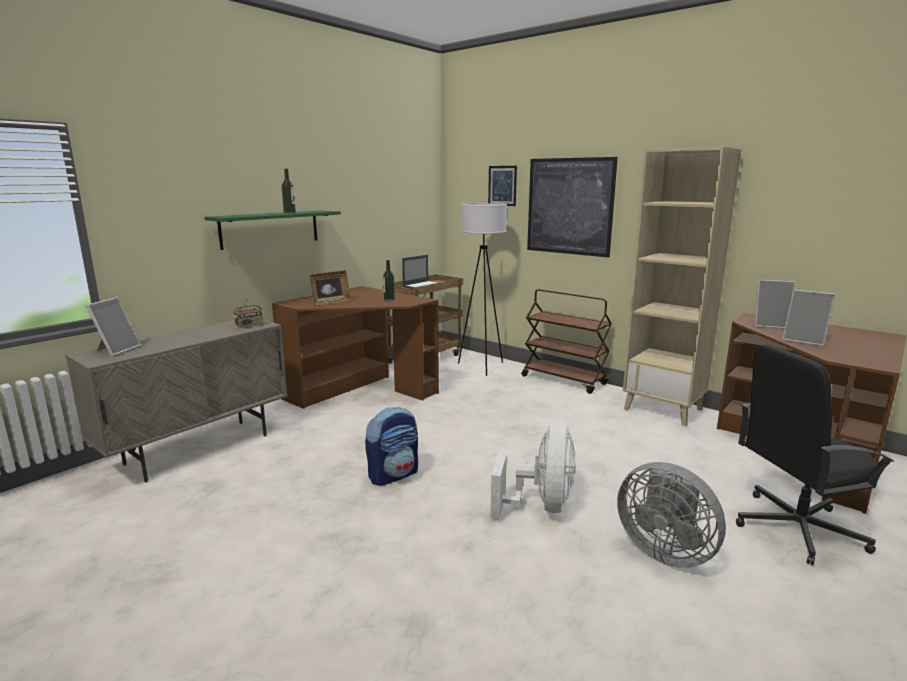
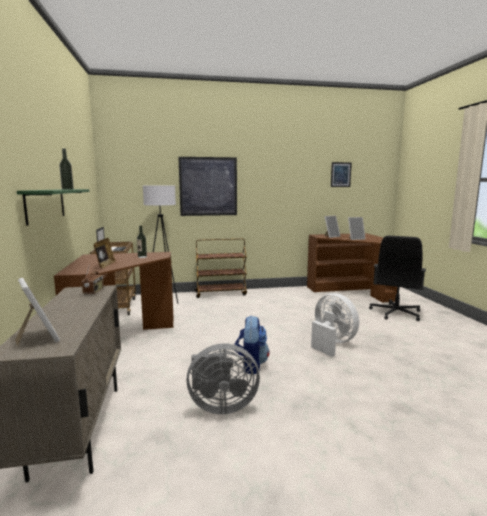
camera: 50 degrees left, 5 degrees down
(502, 185) = (155, 174): picture -> picture (340, 174)
(664, 409) = (284, 291): beige bookcase -> none
(665, 550) = (390, 336): grey fan -> grey fan (220, 406)

